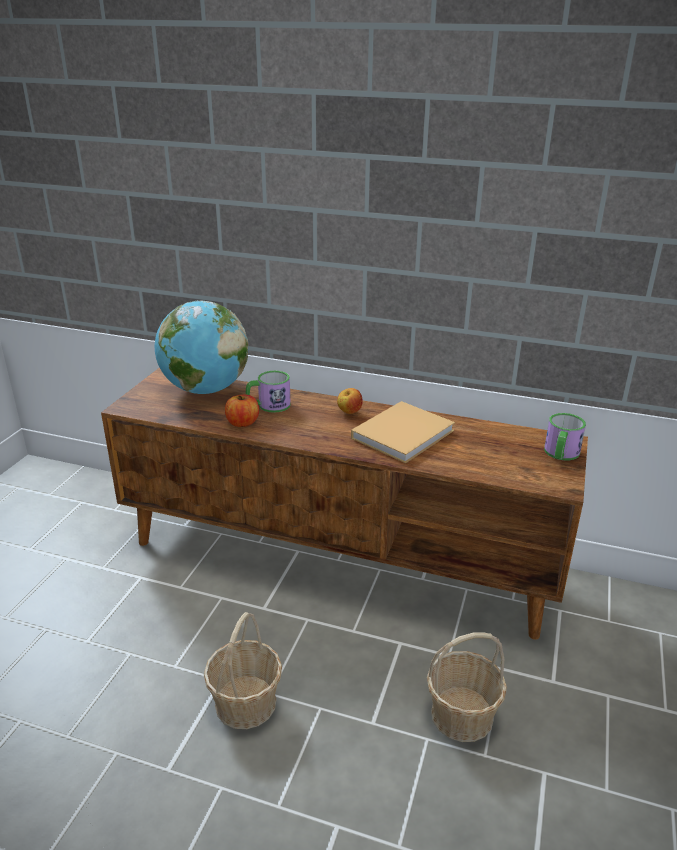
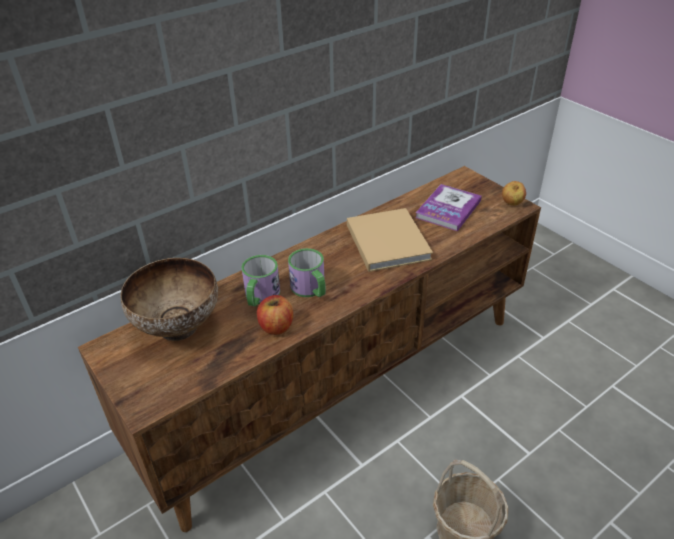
camera: 55 degrees left, 10 degrees up
(205, 390) = (177, 328): globe -> bowl
(349, 412) = (323, 254): apple -> apple (512, 204)
(462, 715) = (548, 399): basket -> none
(496, 449) = (448, 209): none -> book
(560, 454) = (478, 187): mug -> mug (311, 289)

